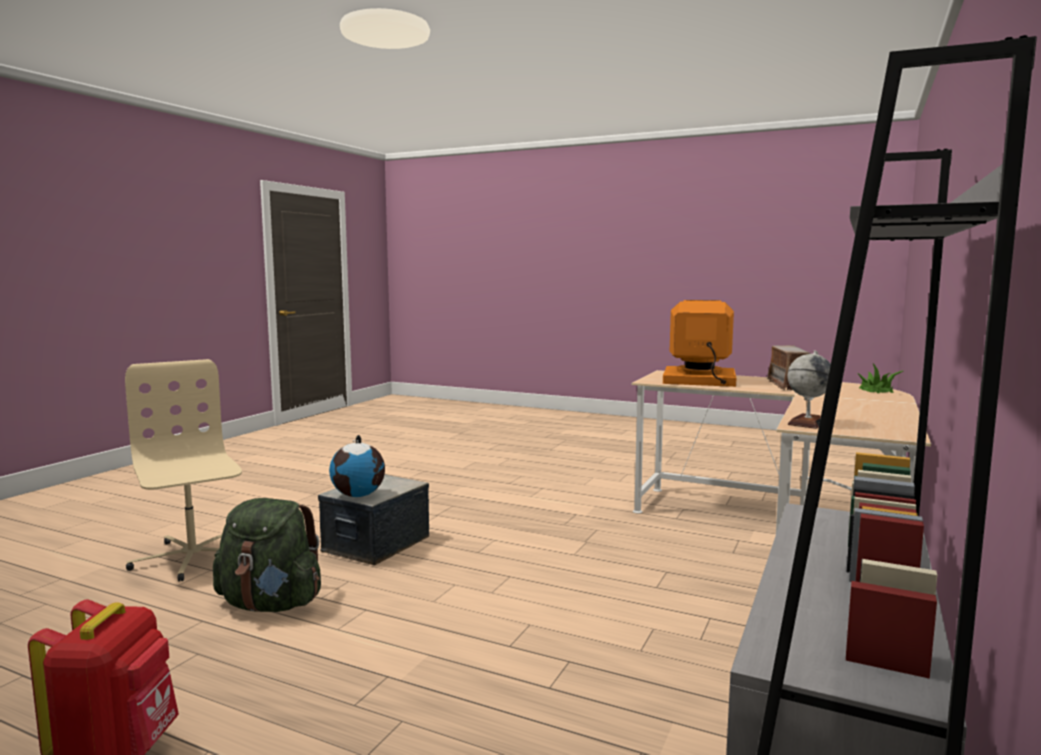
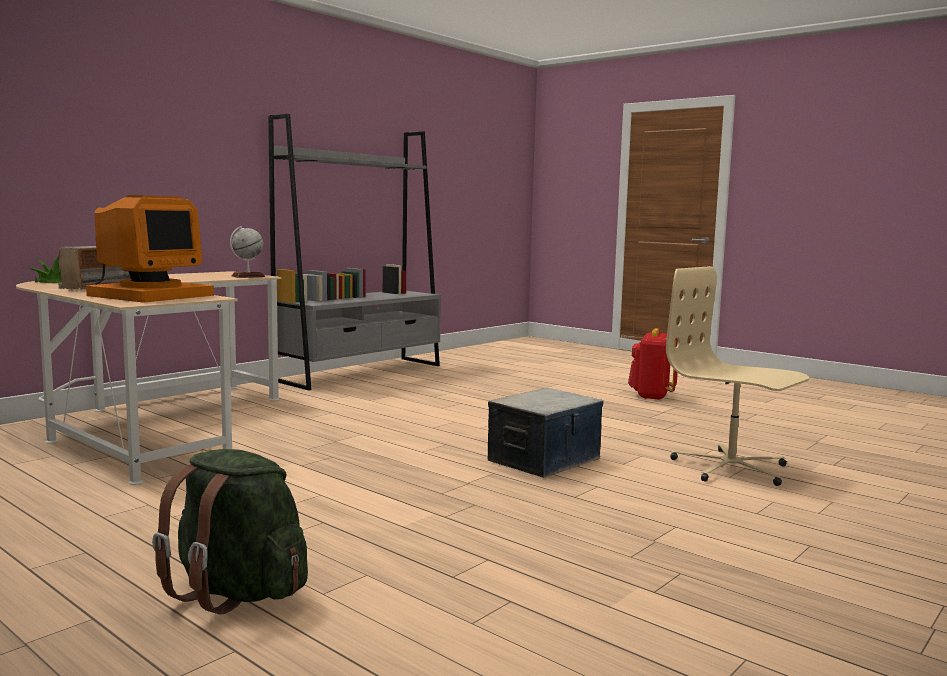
camera: 165 degrees left, 0 degrees up
(191, 558) = (731, 468): beige office chair -> beige office chair turned 150 degrees clockwise
(271, 604) = (621, 431): green backpack -> green backpack (237, 592)
(359, 495) = (561, 394): globe -> none
(698, 380) = (150, 295): monitor -> monitor turned 90 degrees counterclockwise

